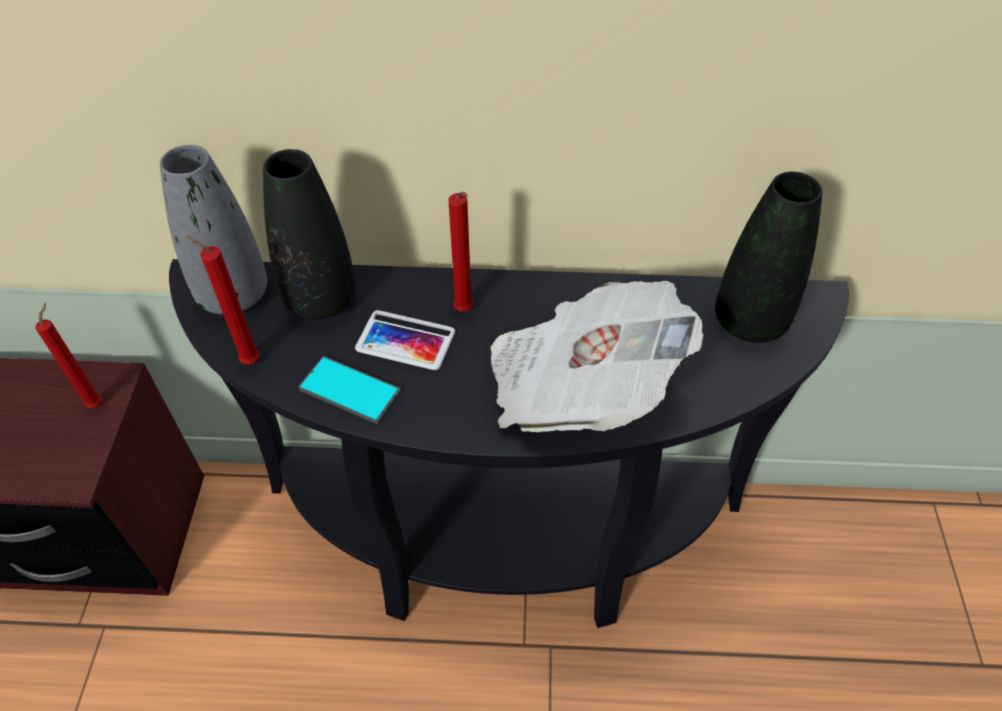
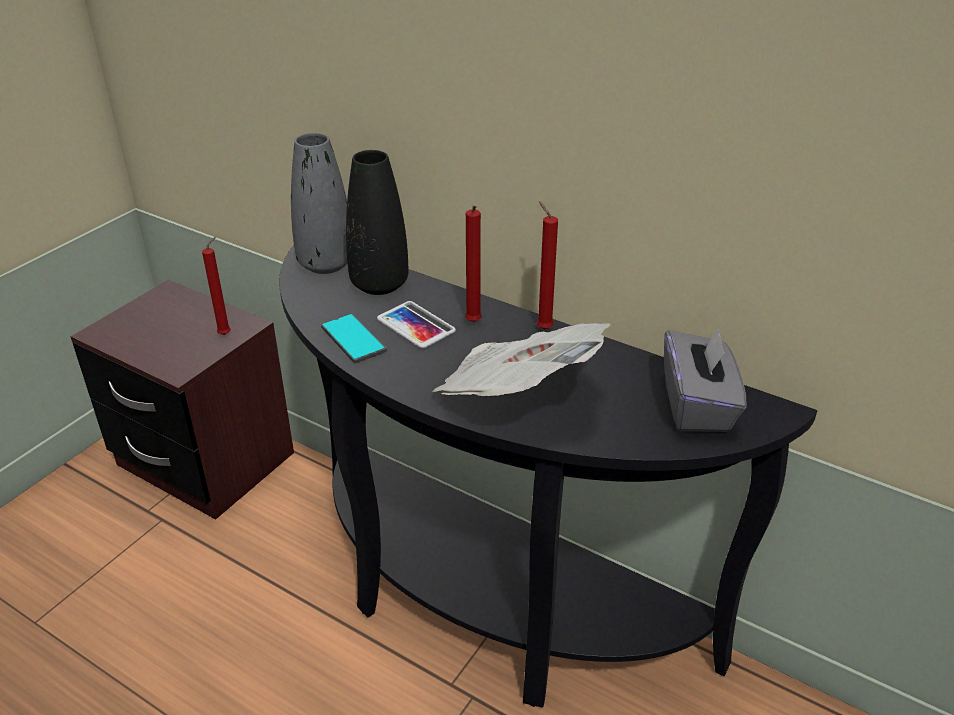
camera: 30 degrees right, 15 degrees down
(247, 360) = (303, 300): red candle -> red candle (542, 328)
(749, 322) = (697, 405): black vase -> grey tissue box

